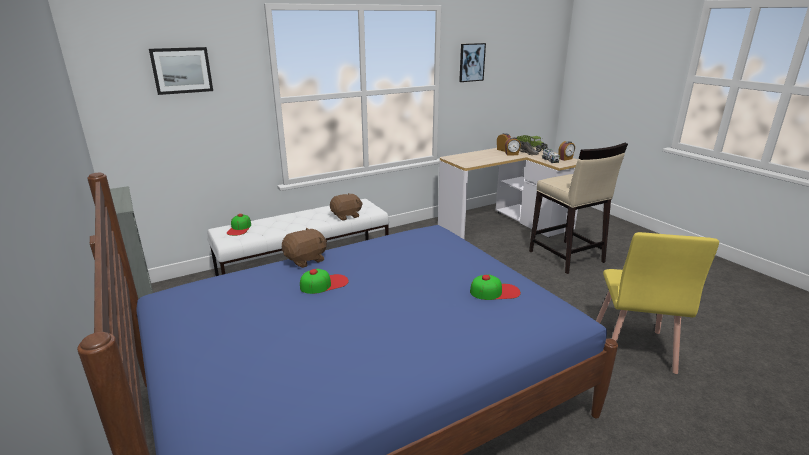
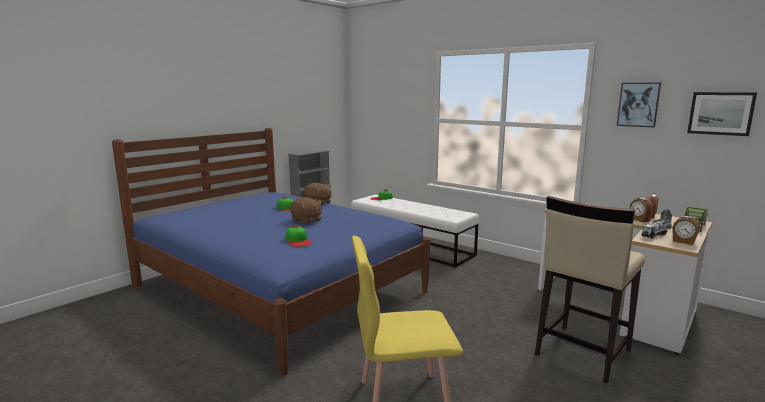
camera: 70 degrees right, 10 degrees down
(182, 70) = (388, 94): picture -> picture (720, 113)
(346, 216) = (432, 214): brown plush toy -> brown plush toy (306, 220)

